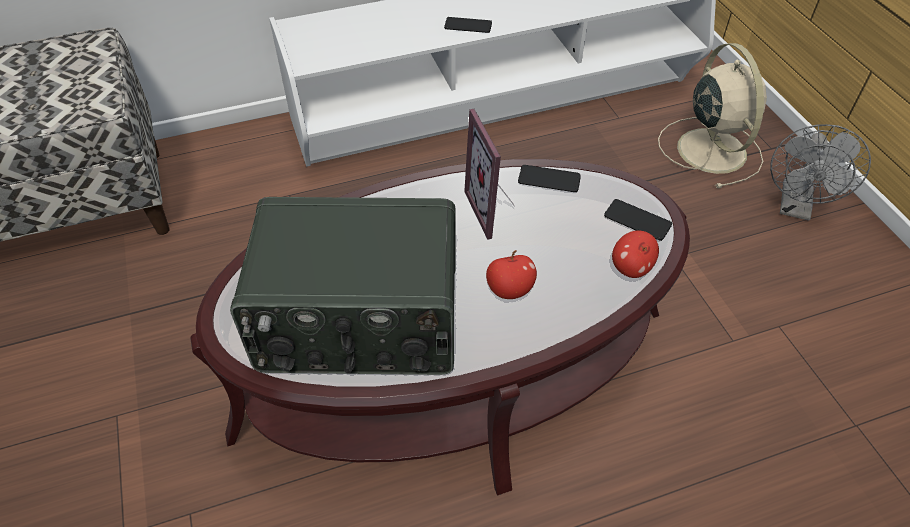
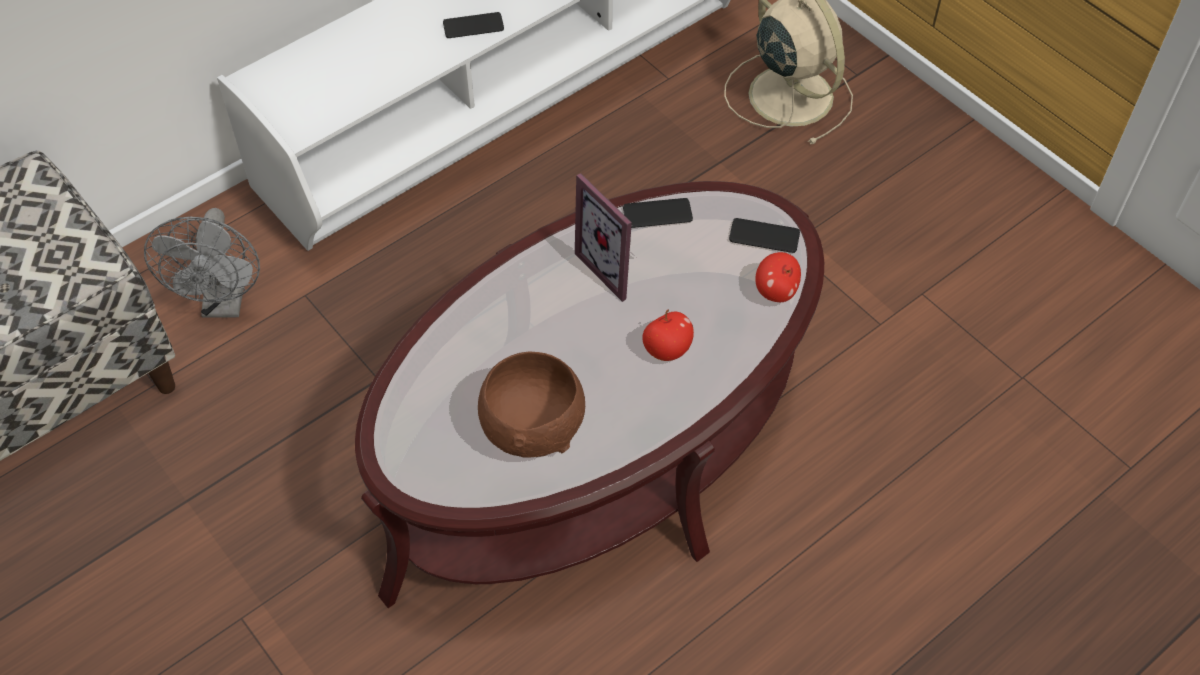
camera: 20 degrees left, 5 degrees up
(359, 322) = (534, 427): radio -> brown bowl
(795, 208) = (903, 146): grey fan -> grey fan (225, 302)

